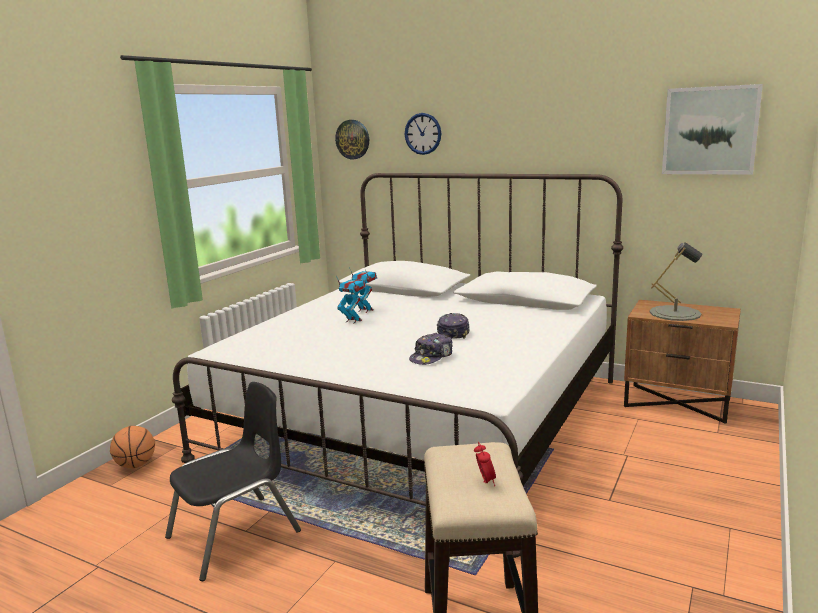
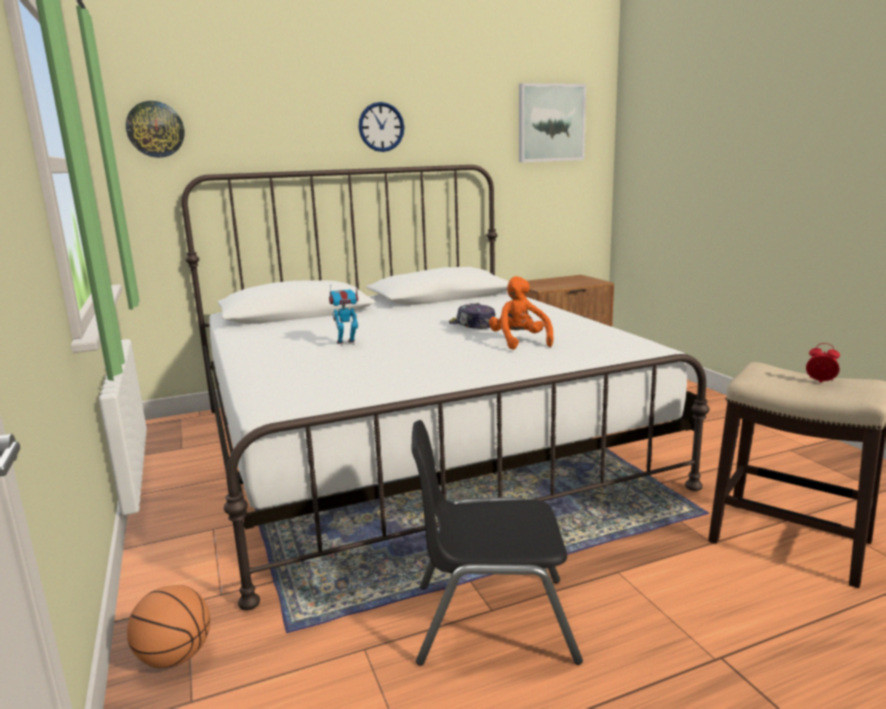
camera: 50 degrees left, 0 degrees up
(235, 535) = (492, 620): black chair -> black chair turned 90 degrees counterclockwise
(365, 310) = (326, 334): toy robot -> none
(423, 133) = (267, 122): wall clock -> wall clock (381, 127)
(432, 357) = (519, 342): cap -> orange plush toy
(675, 313) = (558, 284): grey table lamp -> none

